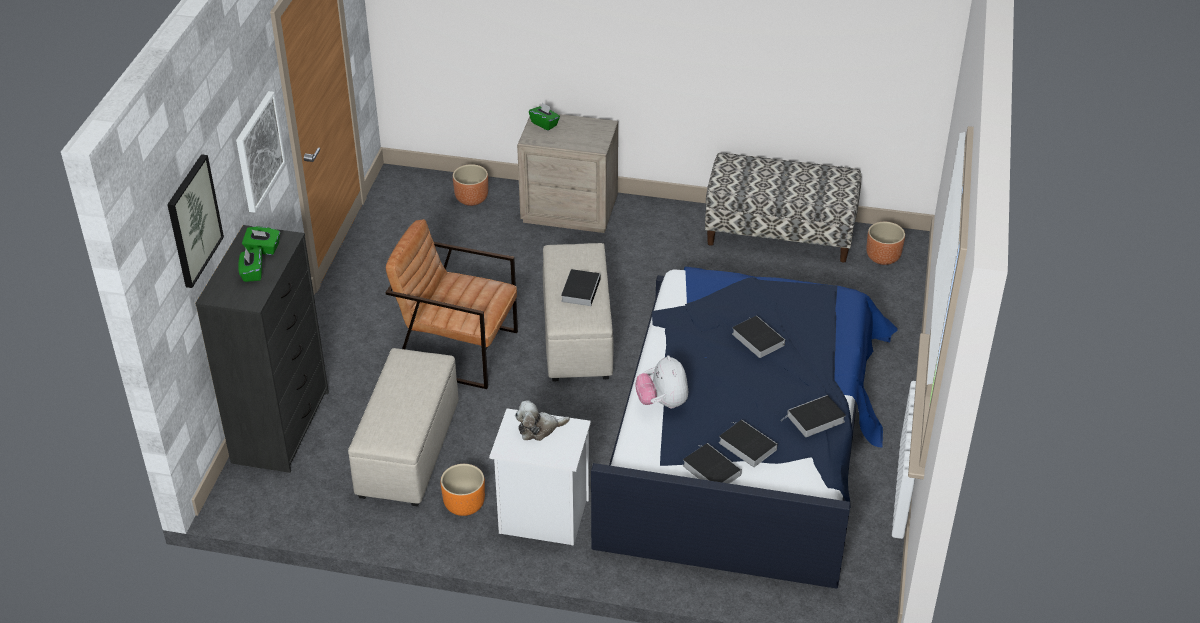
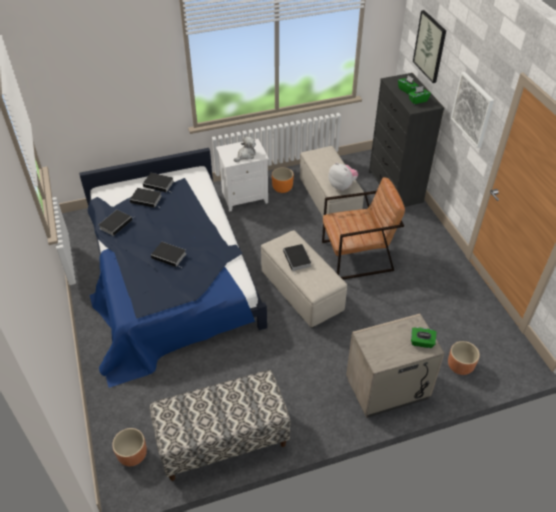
camera: 150 degrees right, 5 degrees up
(662, 402) = (202, 205): plush toy -> plush toy (342, 186)

